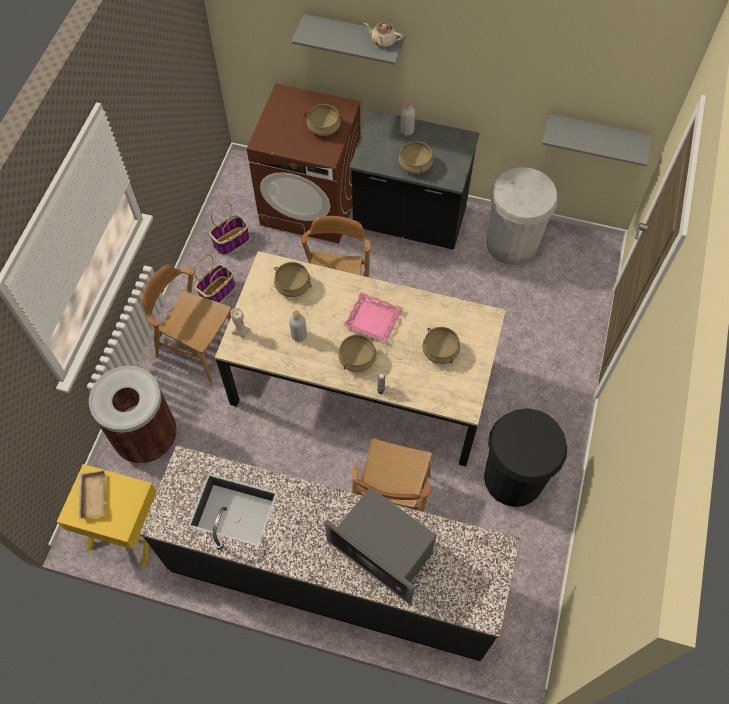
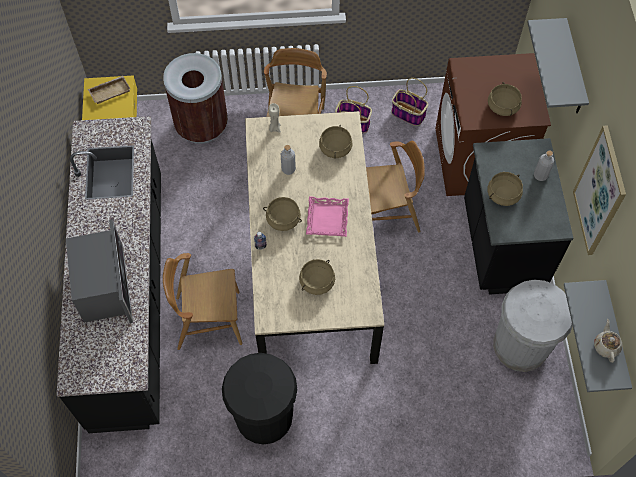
camera: 70 degrees right, 0 degrees up
(383, 40) = (569, 87): beige teapot -> beige teapot (606, 346)
(384, 551) = (105, 287): microwave -> microwave turned 150 degrees clockwise
(484, 71) = (600, 192): none -> picture

